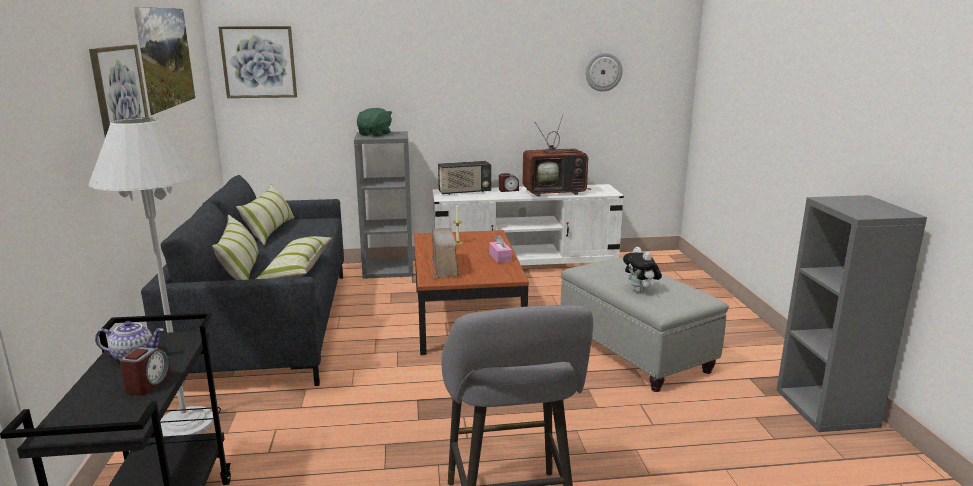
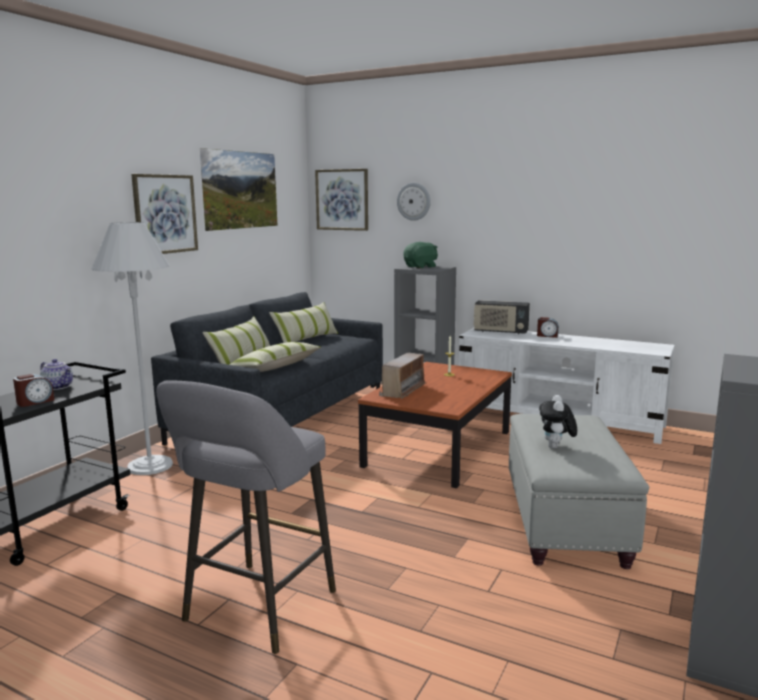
camera: 35 degrees right, 5 degrees down
(500, 257) = (467, 392): pink tissue box -> none
(555, 192) = (594, 343): television -> none
(603, 71) = (673, 213): wall clock -> wall clock (414, 201)

